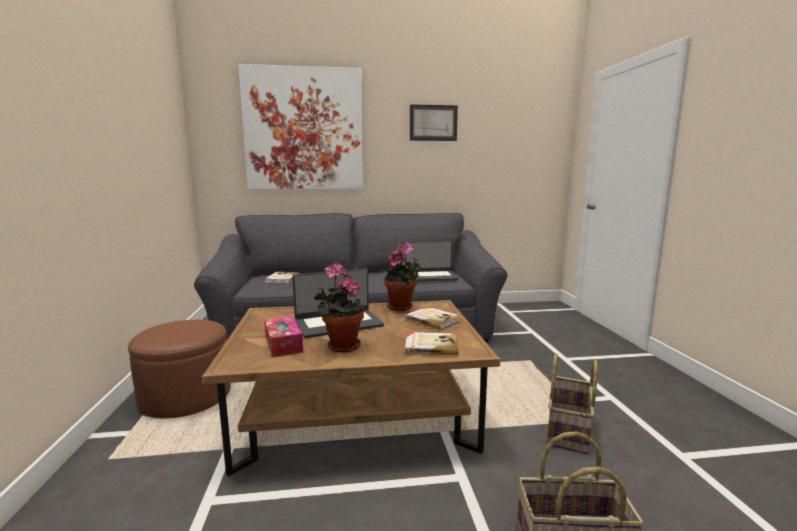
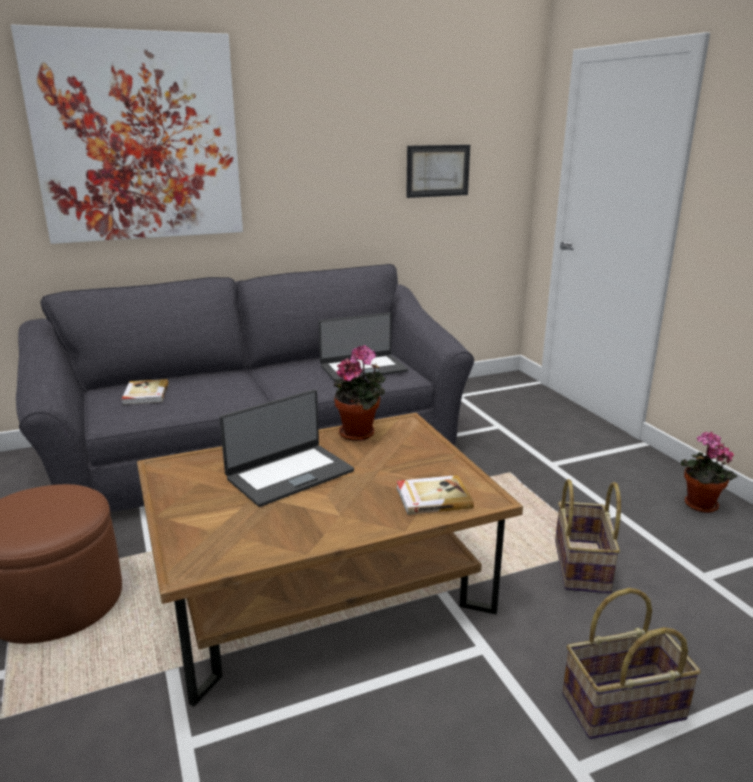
camera: 15 degrees left, 10 degrees up
(283, 344) = (235, 521): tissue box -> none
(341, 346) = (317, 514): potted plant -> potted plant (698, 505)
(433, 123) = (343, 123): picture -> picture (437, 171)
(433, 319) = (412, 451): book -> none

